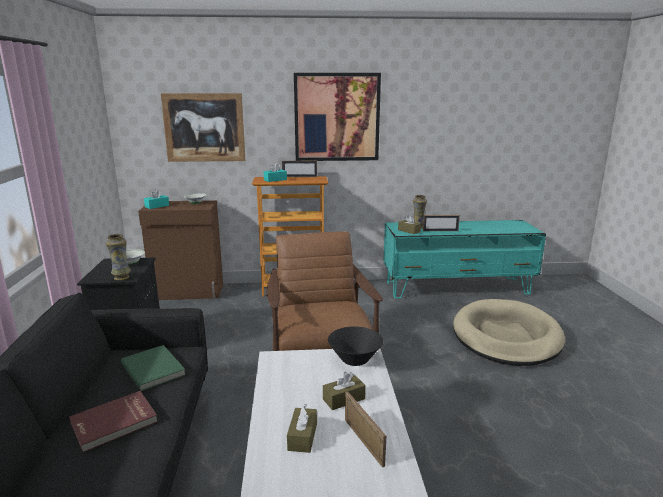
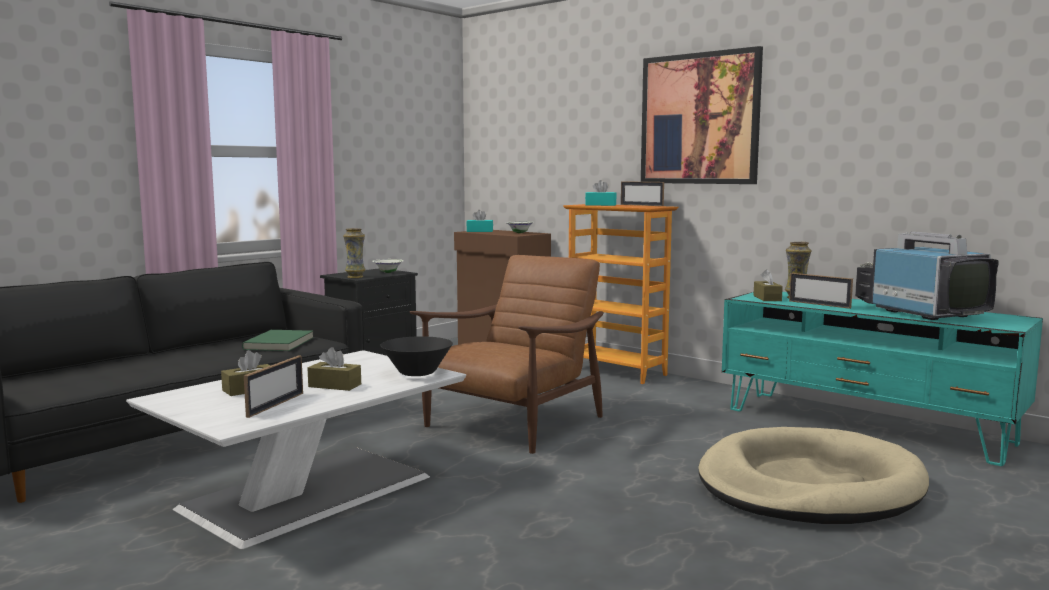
camera: 45 degrees right, 10 degrees down
(114, 423) = (191, 356): red book -> none
(204, 127) = (546, 138): picture -> none
(485, 227) = (919, 312): none -> television

